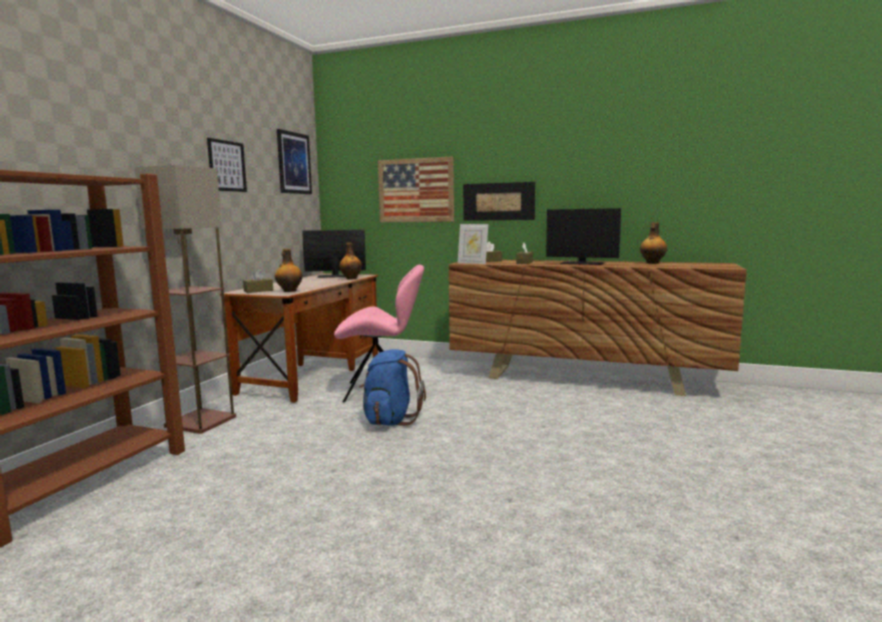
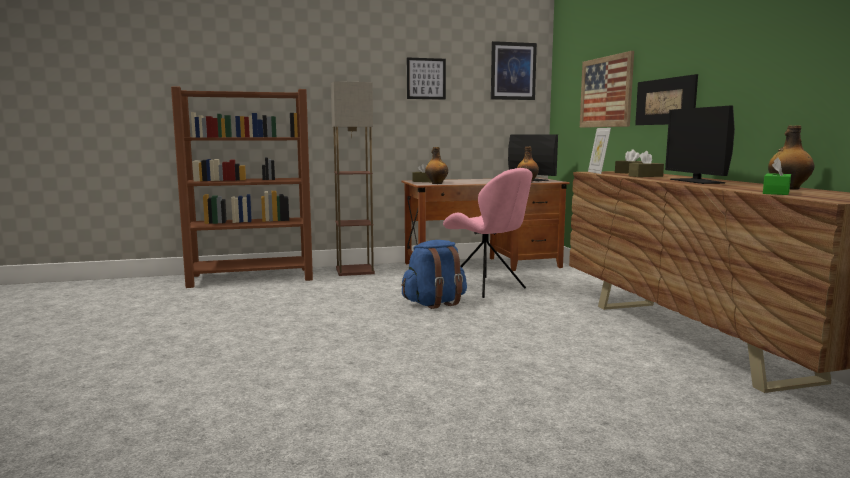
camera: 55 degrees right, 0 degrees up
(676, 266) = (776, 192): none -> green tissue box

